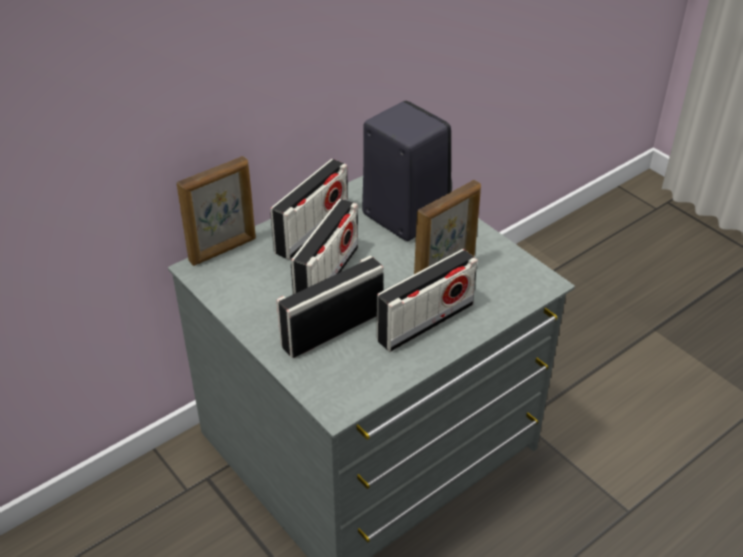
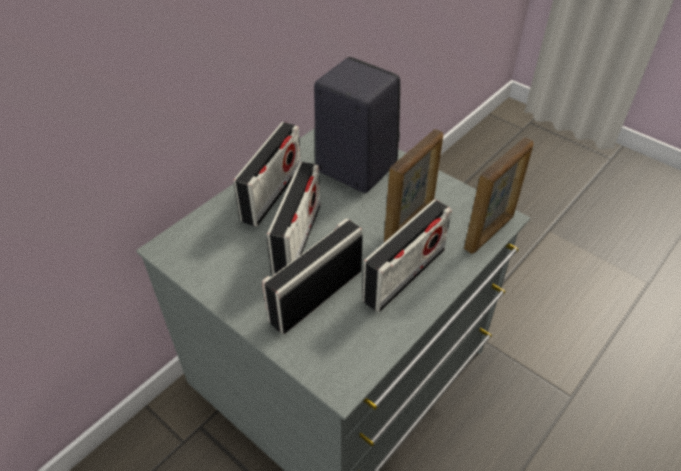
camera: 10 degrees left, 5 degrees up
(223, 250) = (189, 225): picture frame -> picture frame (489, 232)

